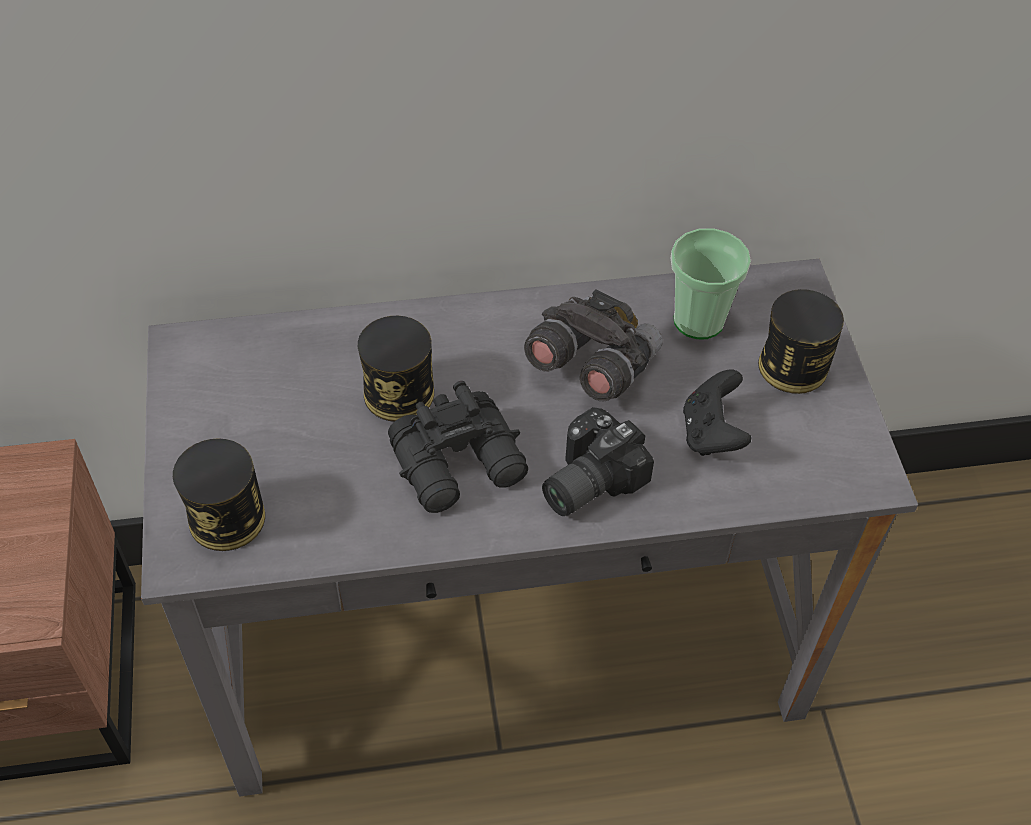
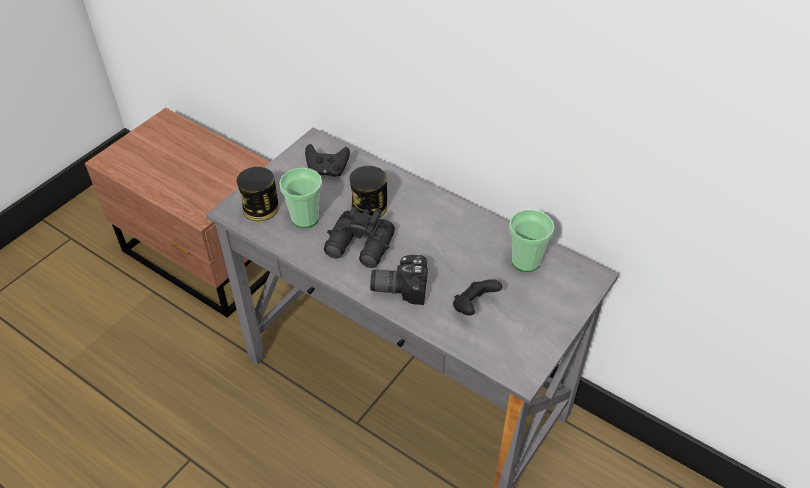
camera: 45 degrees right, 5 degrees down
(263, 381) = (327, 171): none -> black game controller
(321, 481) = (305, 218): none -> cup
(591, 365) = (456, 247): grey binoculars -> none
(793, 366) = (545, 307): can -> none

